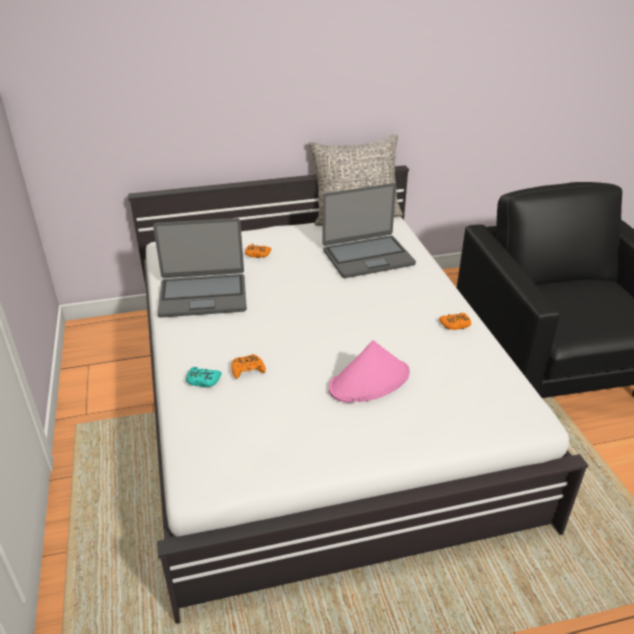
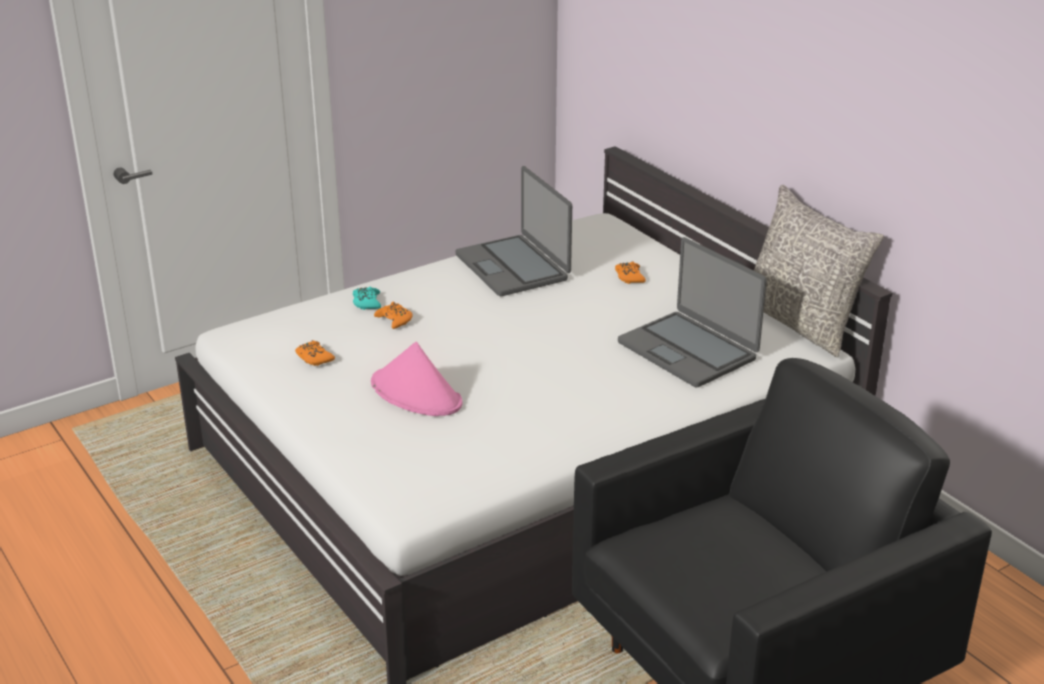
camera: 70 degrees right, 5 degrees down
(455, 325) = (568, 437): orange game controller -> orange game controller (314, 358)

